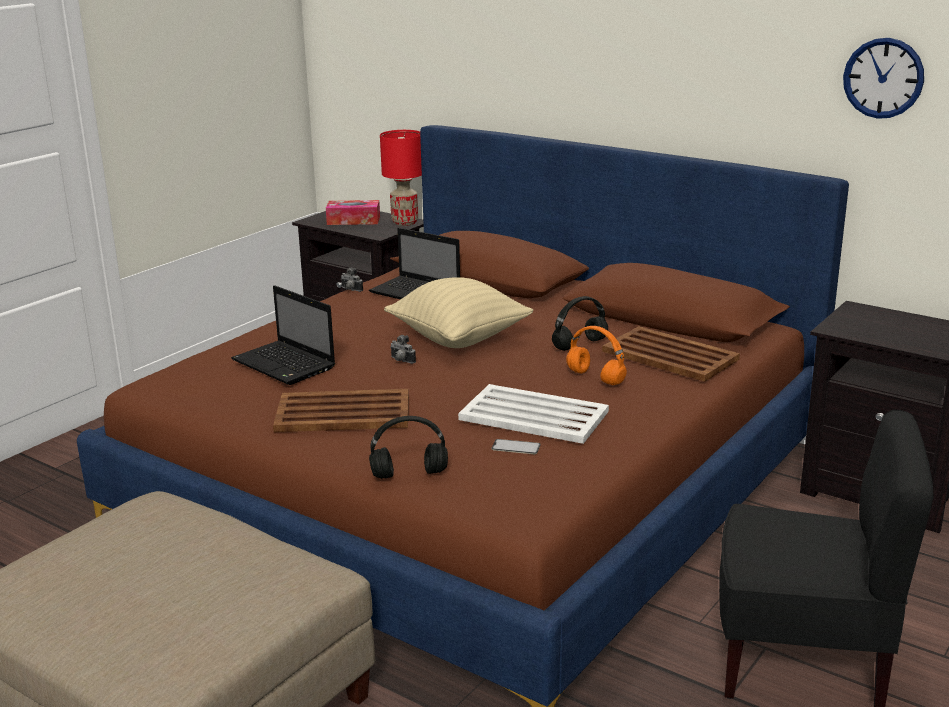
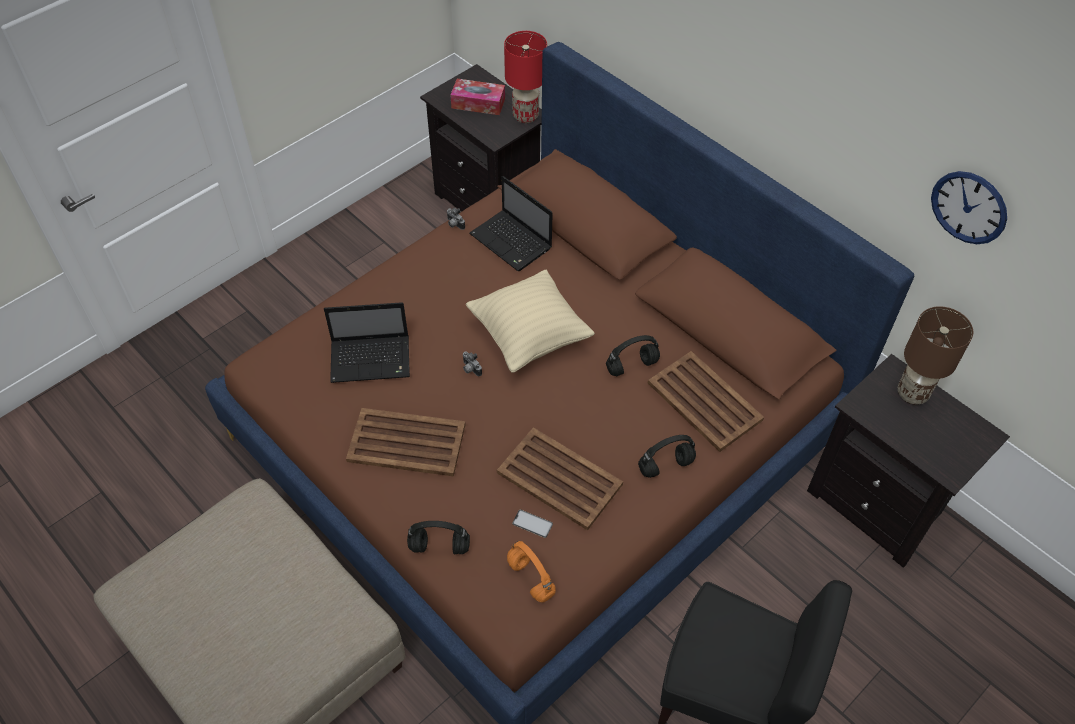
camera: 10 degrees right, 30 degrees up
(285, 365) = (372, 359): laptop -> laptop turned 60 degrees counterclockwise
(532, 415) = (558, 478): white tray -> brown tray
(594, 377) = (627, 426): orange headphones -> orange headphones (530, 578)
(649, 397) = (665, 467): none -> black headphones
(884, 317) = (912, 393): none -> brown table lamp

